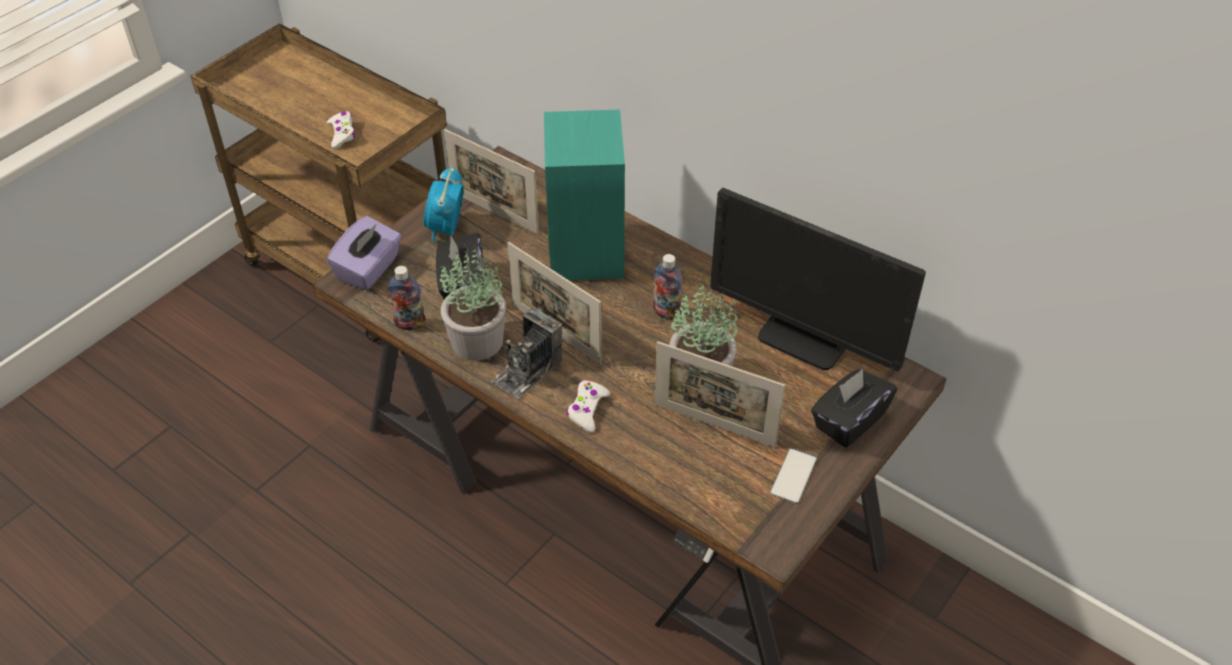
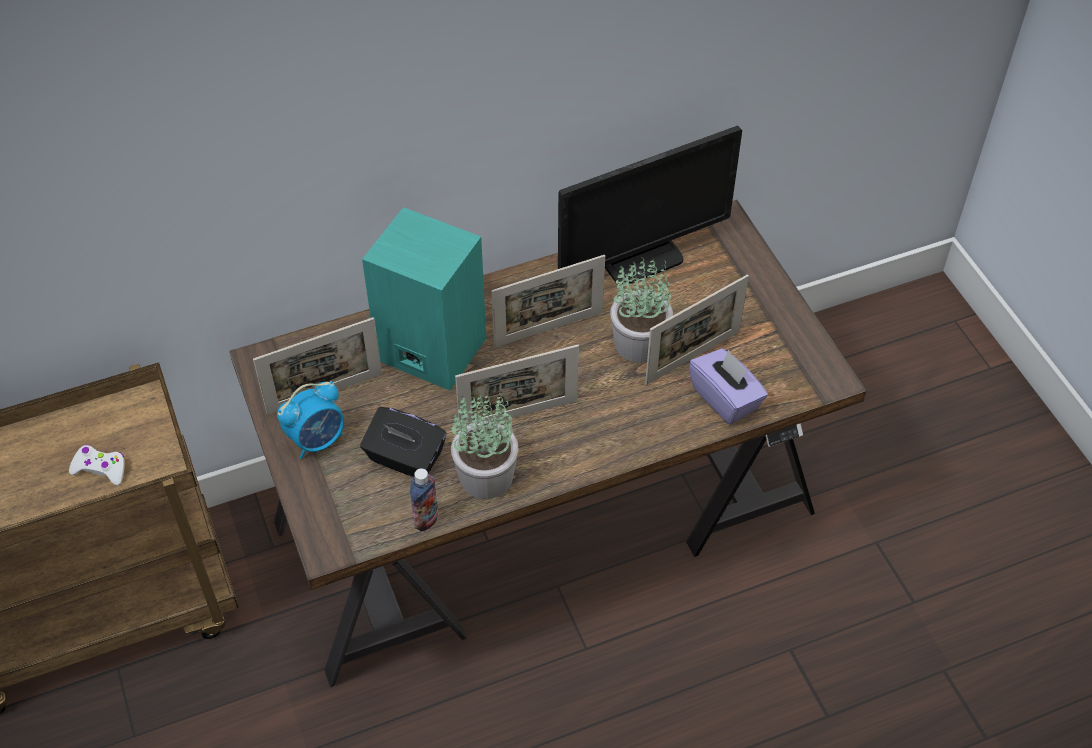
camera: 60 degrees left, 5 degrees up
(369, 269) = (325, 524): purple tissue box -> purple tissue box (725, 398)
(446, 229) = (317, 440): alarm clock -> alarm clock turned 75 degrees counterclockwise
(528, 370) = (548, 454): camera -> none
(587, 410) = (622, 432): white game controller -> none
(666, 312) = (548, 329): bottle -> picture frame
(793, 476) = (773, 335): phone -> none
(848, 421) = (742, 275): black tissue box -> none

